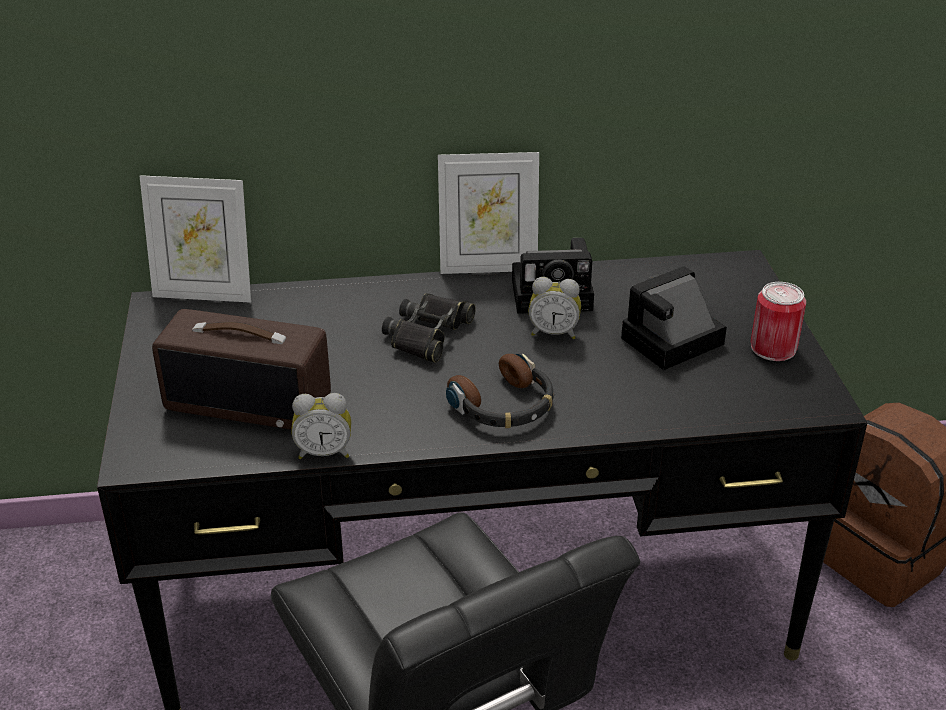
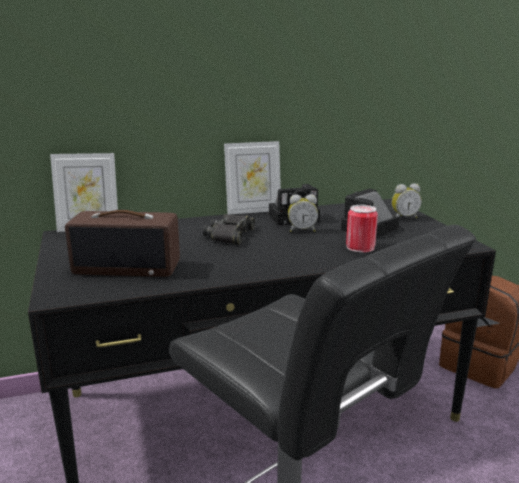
camera: 10 degrees left, 15 degrees down
(324, 452) = (183, 284): alarm clock -> alarm clock (404, 217)
(504, 405) = (288, 258): headphones -> none
(773, 348) = (425, 228): can -> can (360, 247)

